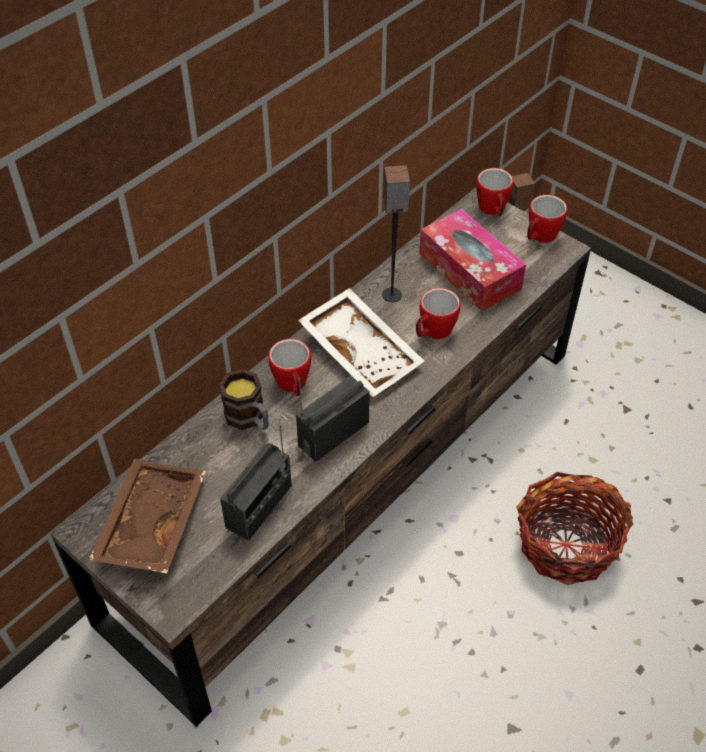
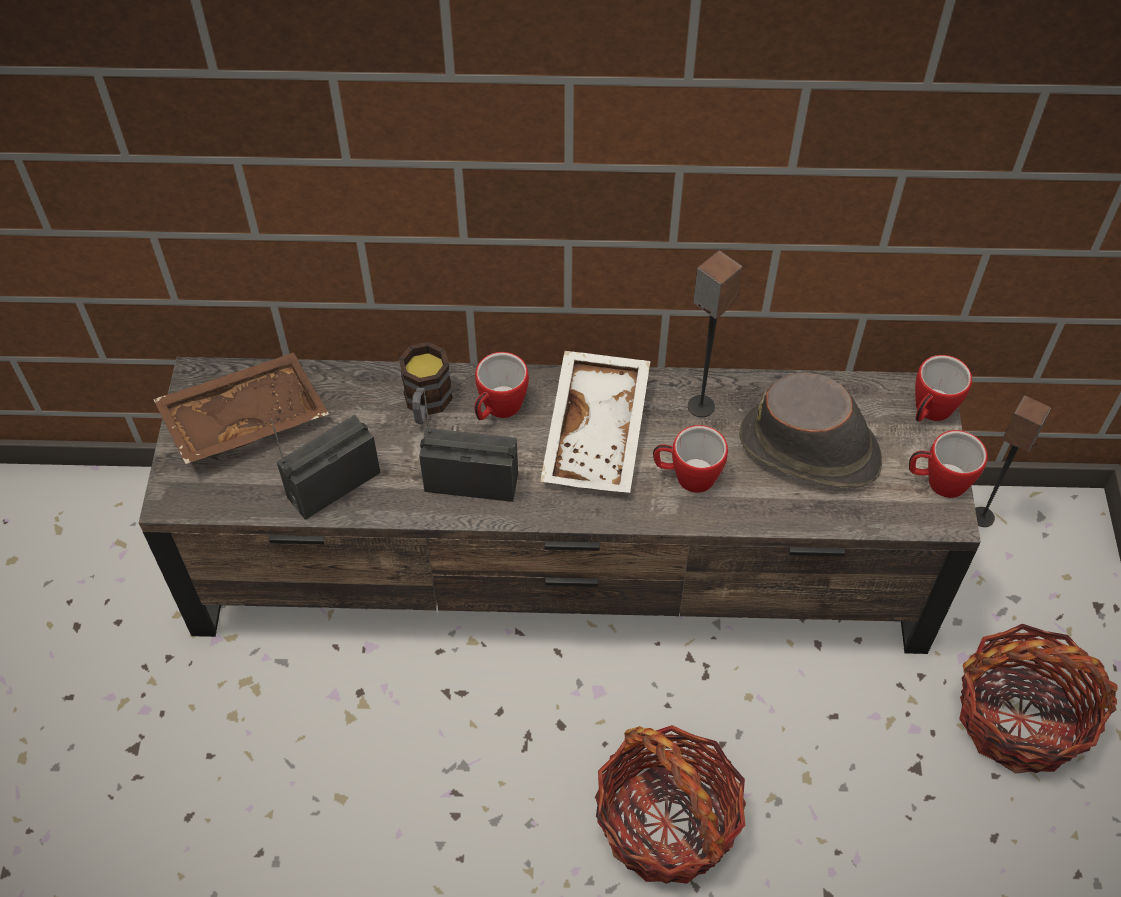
camera: 50 degrees right, 5 degrees up
(259, 506) = (333, 484): radio -> radio turned 150 degrees clockwise
(469, 271) = (811, 450): tissue box -> brown hat
(633, 347) = (1020, 717): none -> basket

